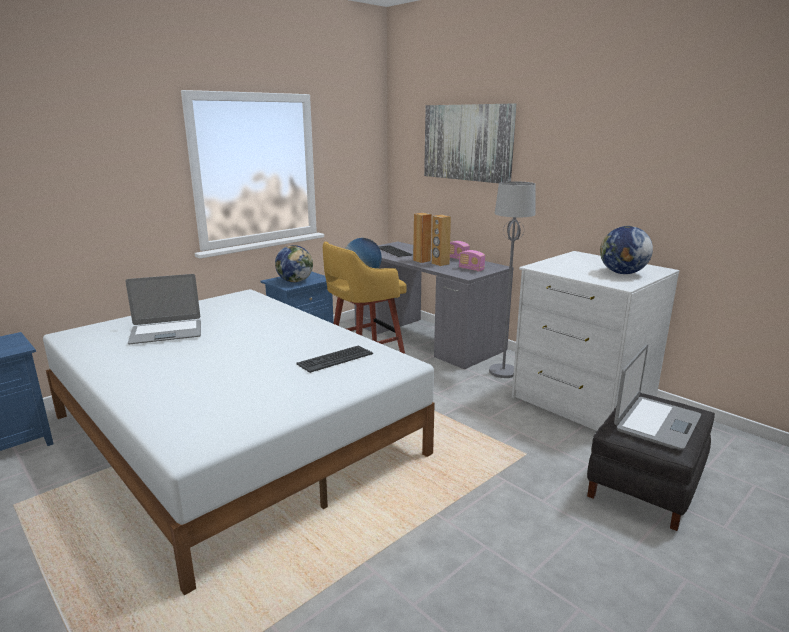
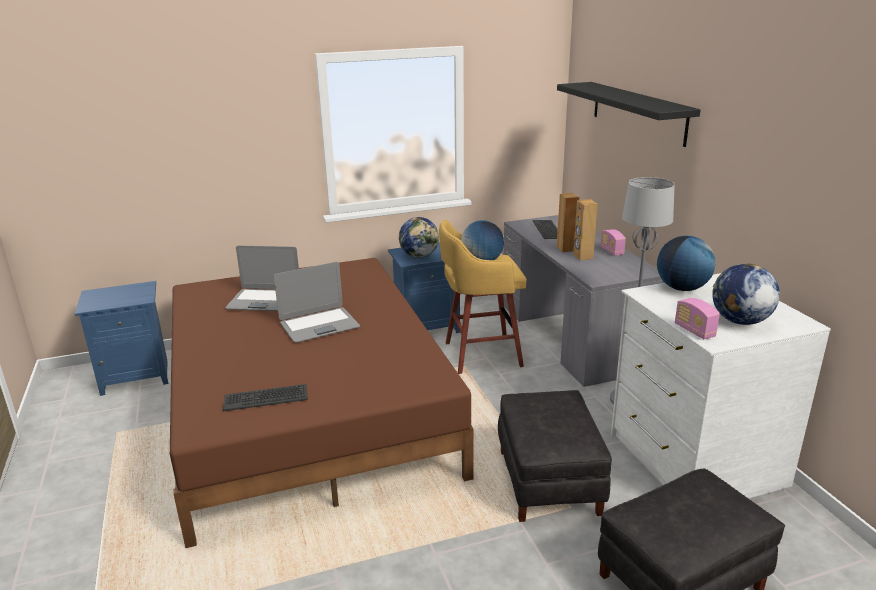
camera: 25 degrees right, 5 degrees up
(234, 434) = (308, 409): white bed -> brown bed
(335, 359) = (382, 362): keyboard -> keyboard (266, 398)
(467, 142) = (638, 112): picture -> black shelf
(471, 269) = (611, 270): radio -> radio (694, 331)
(494, 440) = (549, 481): none -> black ottoman
(559, 261) = (682, 288): none -> globe
(656, 423) = (684, 518): laptop -> laptop (319, 325)

